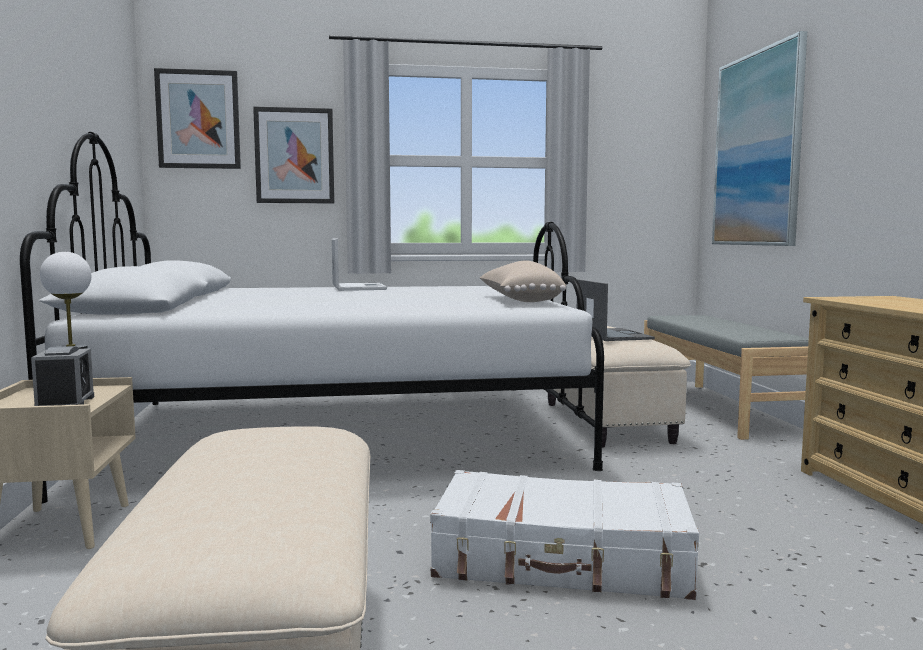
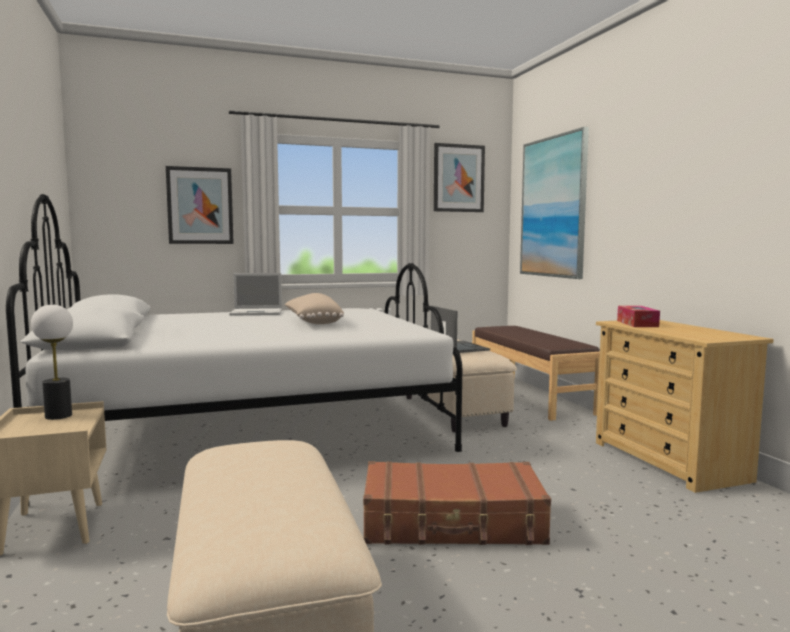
camera: 10 degrees left, 0 degrees up
(65, 403) = (60, 428): alarm clock -> none
(198, 119) = (118, 175): picture -> picture (458, 178)
(358, 288) = (257, 312): laptop -> laptop turned 105 degrees clockwise
(519, 300) = (394, 325): beige pillow -> beige pillow (312, 322)
(562, 560) = (452, 523): white suitcase -> brown suitcase
(718, 409) = (530, 396): grey bench -> brown bench
(865, 299) = (637, 323): none -> tissue box

